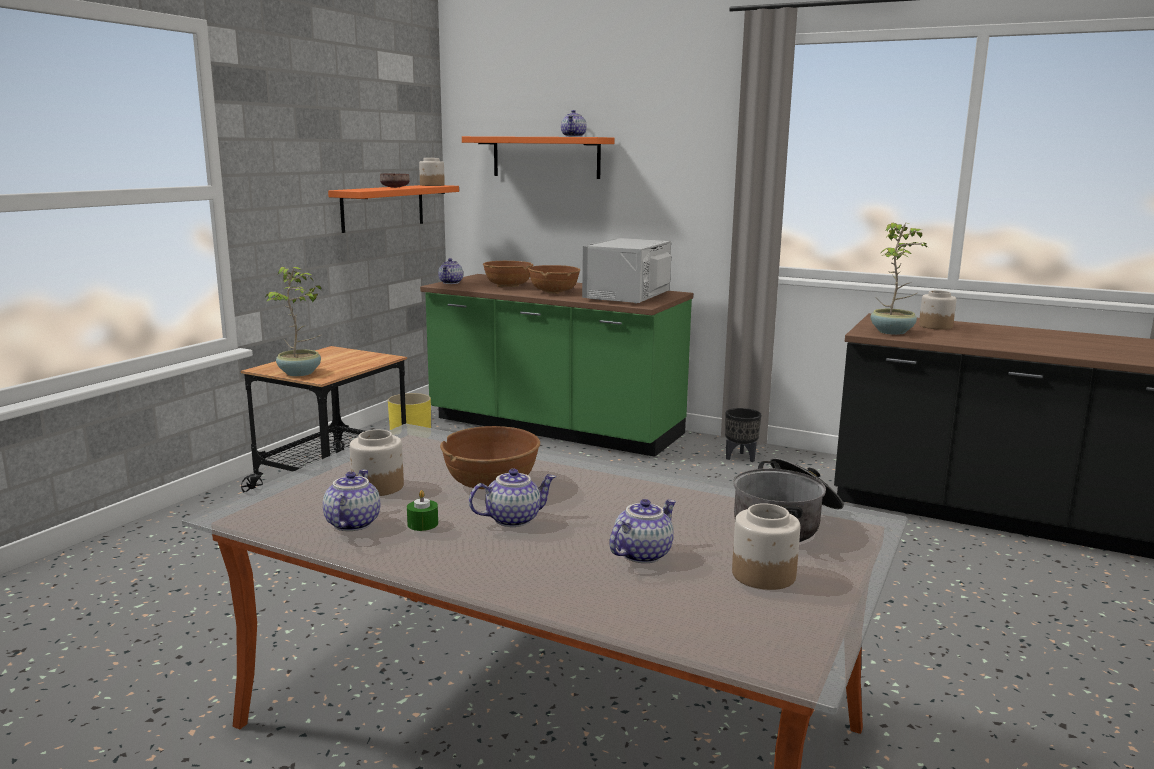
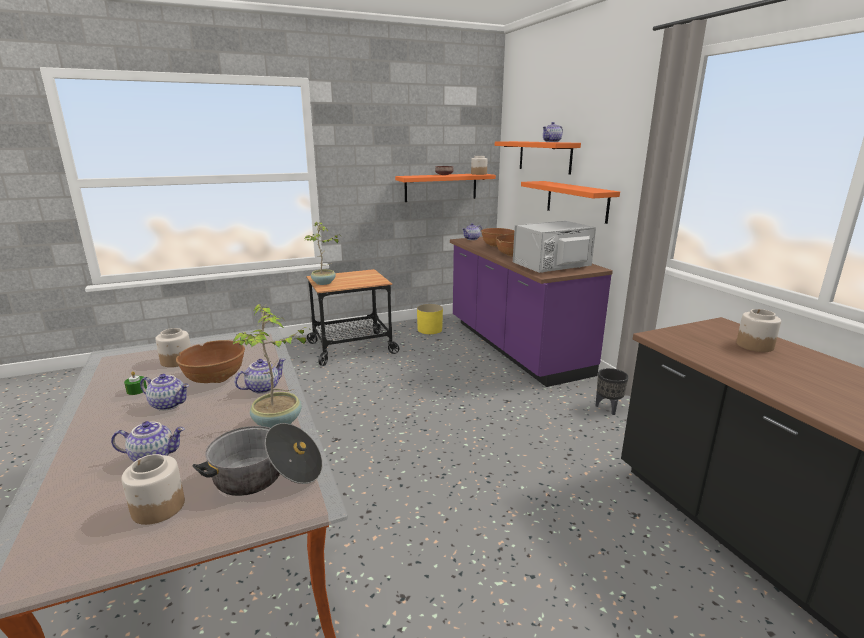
camera: 40 degrees right, 5 degrees up
(351, 523) = (120, 378): teapot -> teapot (263, 388)
(554, 427) = (514, 347): green counter -> purple counter
(615, 213) = (576, 201): none -> orange shelf
(893, 332) = (687, 341): potted plant -> potted plant (278, 423)

